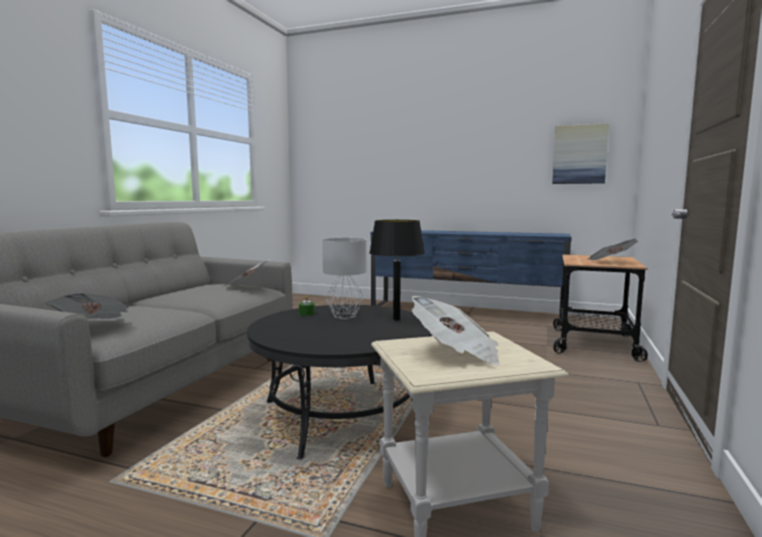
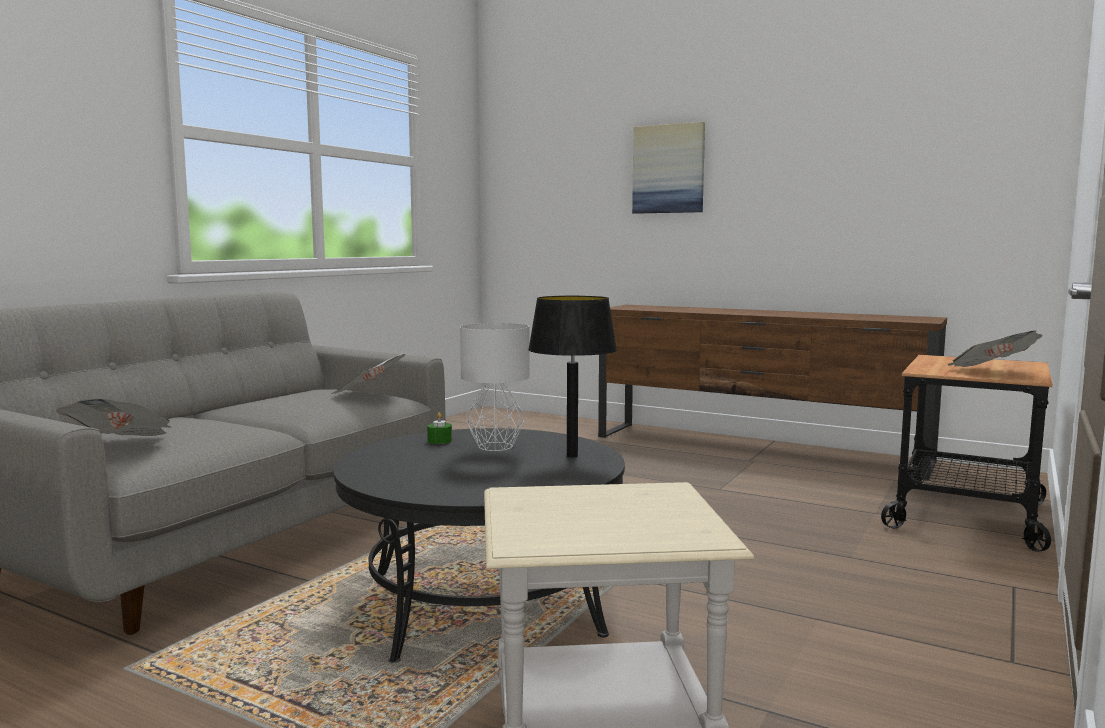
camera: 10 degrees right, 0 degrees up
(456, 353) = (597, 514): newspaper -> none
(466, 312) = (758, 449): blue tv stand -> brown tv stand
(579, 154) = (967, 176): picture -> picture (668, 169)

